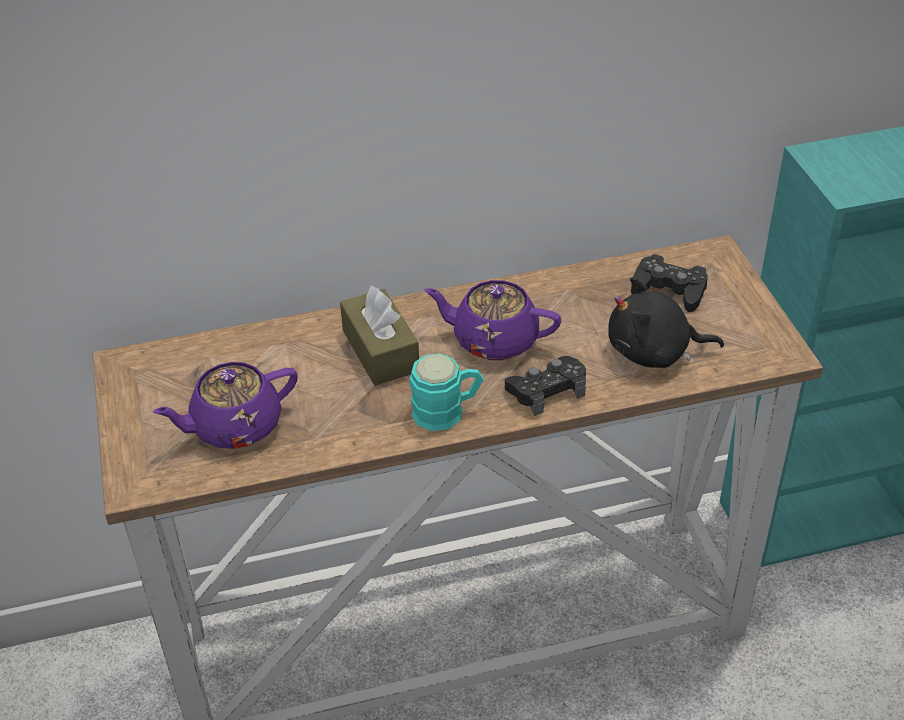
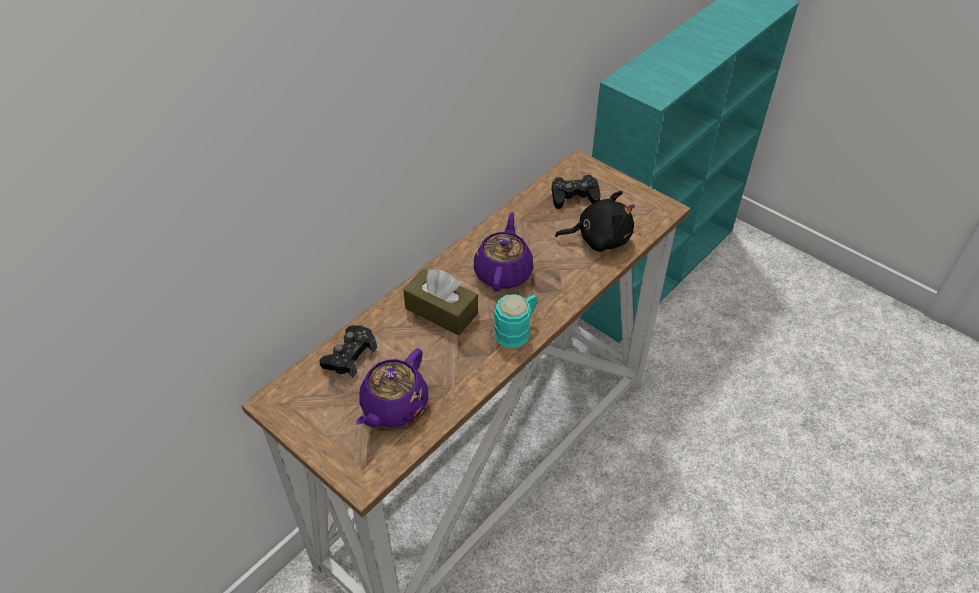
camera: 35 degrees left, 5 degrees up
(494, 340) = (503, 272): purple teapot -> purple teapot turned 120 degrees clockwise
(547, 390) = (562, 289): black game controller -> black game controller (350, 355)
(654, 352) = (599, 238): black plush toy -> black plush toy turned 150 degrees counterclockwise

